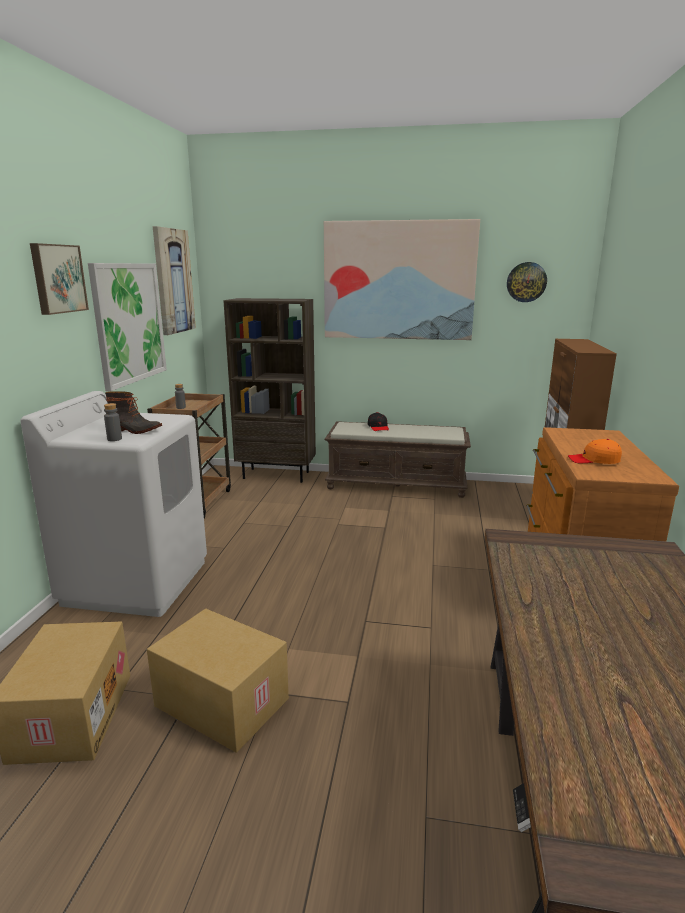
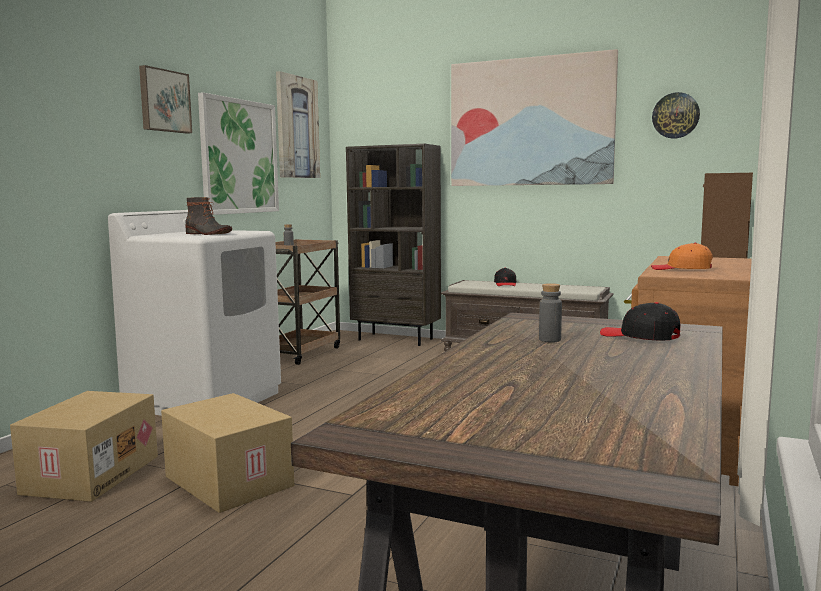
camera: 15 degrees right, 10 degrees down
(114, 439) = (183, 236): grey bottle -> grey bottle (549, 340)
(634, 572) = (640, 337): none -> black cap

